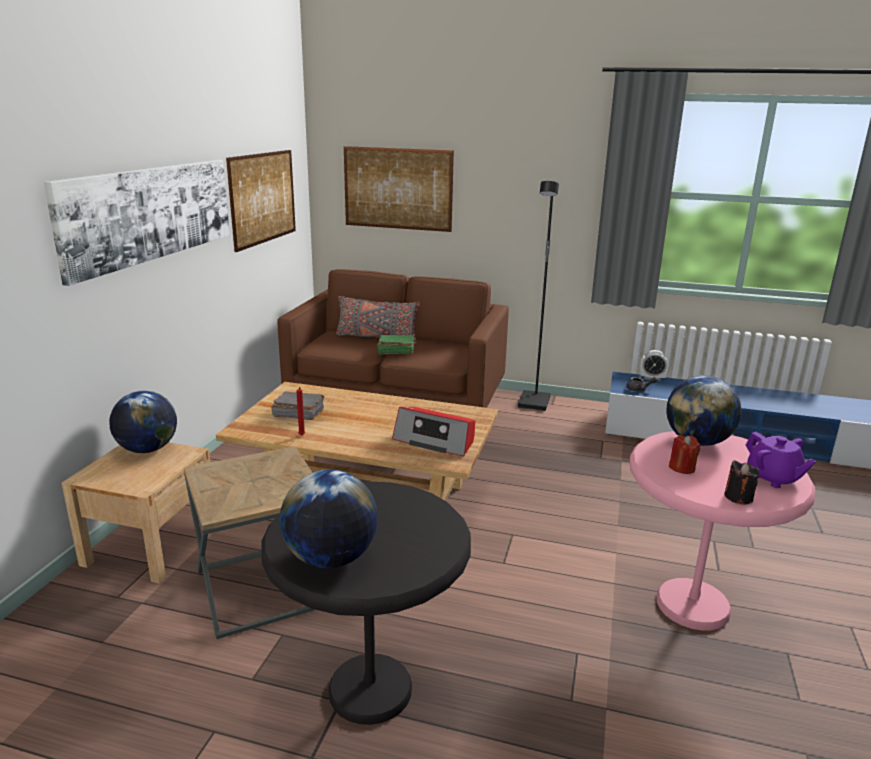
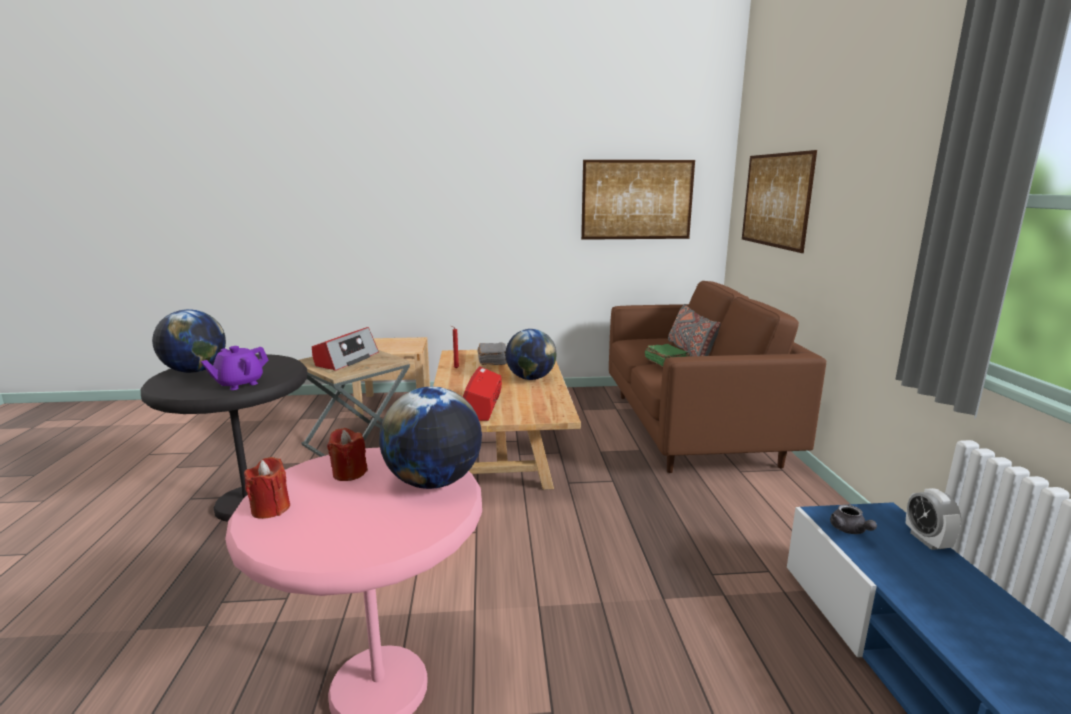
camera: 70 degrees right, 5 degrees down
(147, 449) = (410, 343): globe -> globe (530, 378)
(150, 213) = (479, 192): picture -> none
(247, 483) = (346, 359): none -> radio
(535, 403) = (811, 502): black floor lamp -> none
(738, 497) = (270, 509): black candle -> red candle
(773, 478) = (328, 537): purple teapot -> purple teapot (239, 384)

